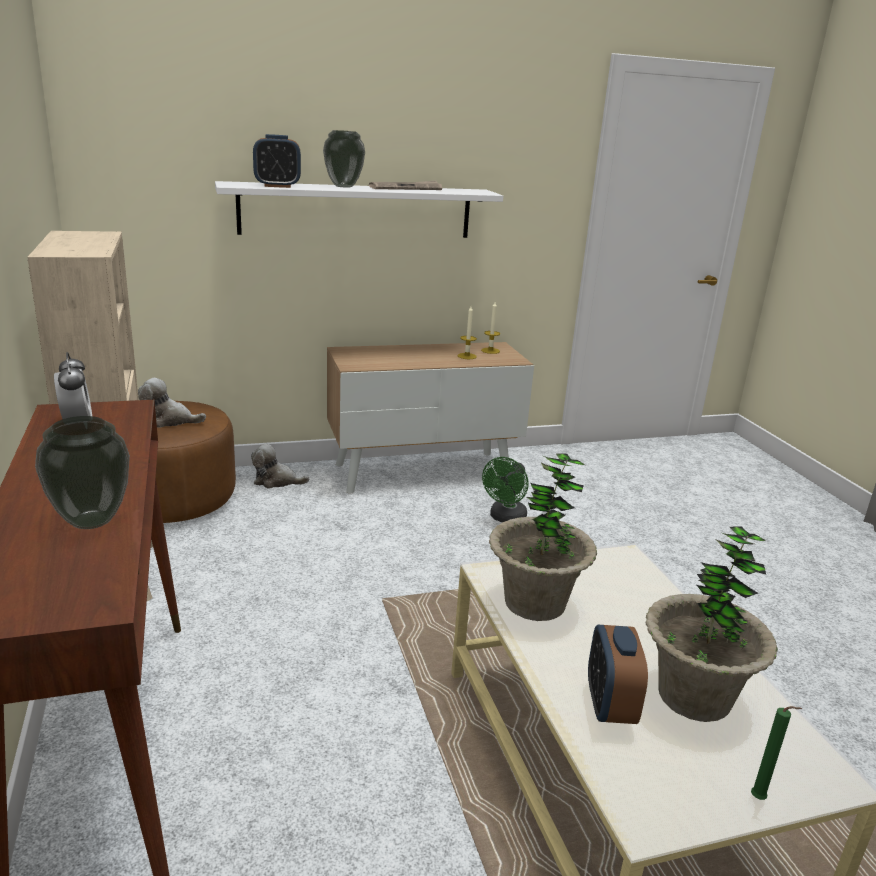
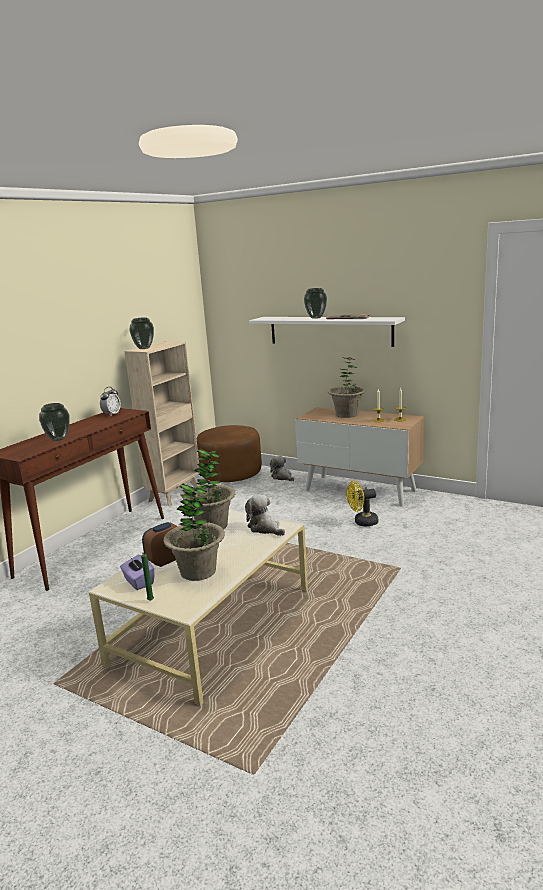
camera: 50 degrees right, 5 degrees down
(66, 248) = (143, 348): none -> vase
(169, 420) = (225, 432): plush toy -> plush toy (265, 528)
(277, 186) = (279, 319): alarm clock -> none
(404, 353) = (347, 414): none -> potted plant
(505, 518) = (362, 522): green fan -> yellow fan
(663, 776) = (138, 582): none -> purple tissue box

